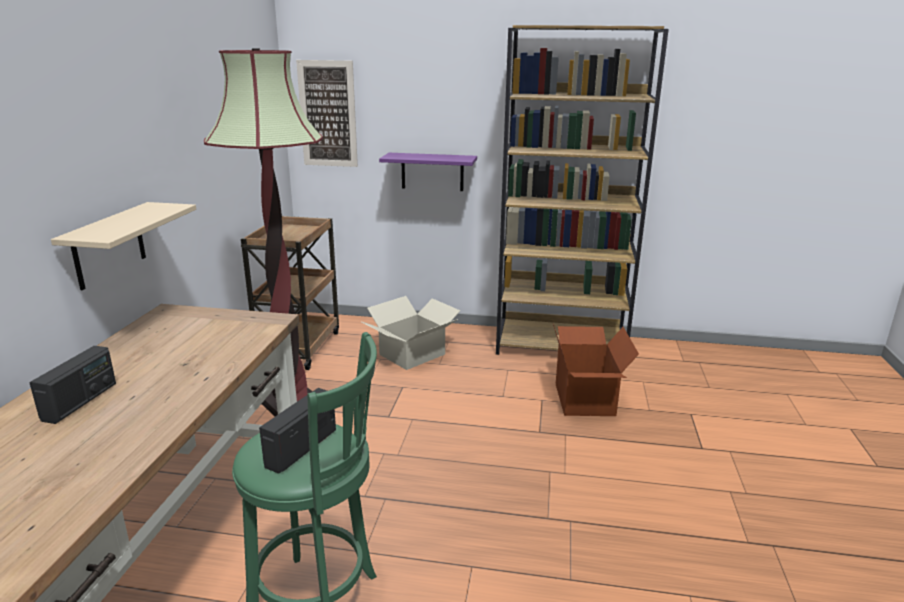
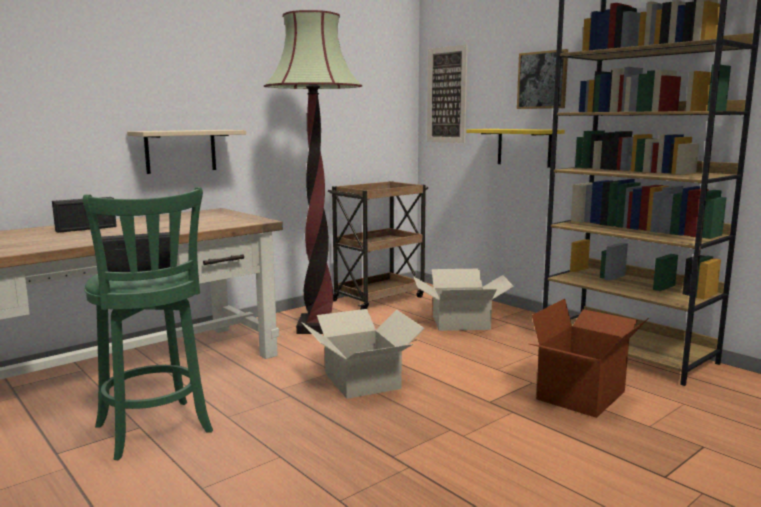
camera: 40 degrees right, 10 degrees down
(422, 452) = (363, 380): none -> cardboard box
(432, 172) = (524, 147): purple shelf -> yellow shelf
(450, 106) = (542, 80): none -> picture

